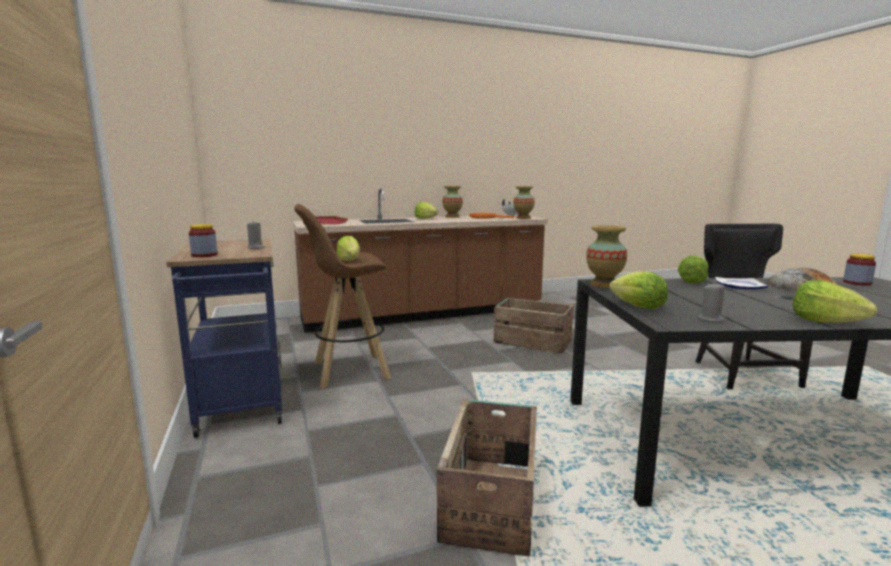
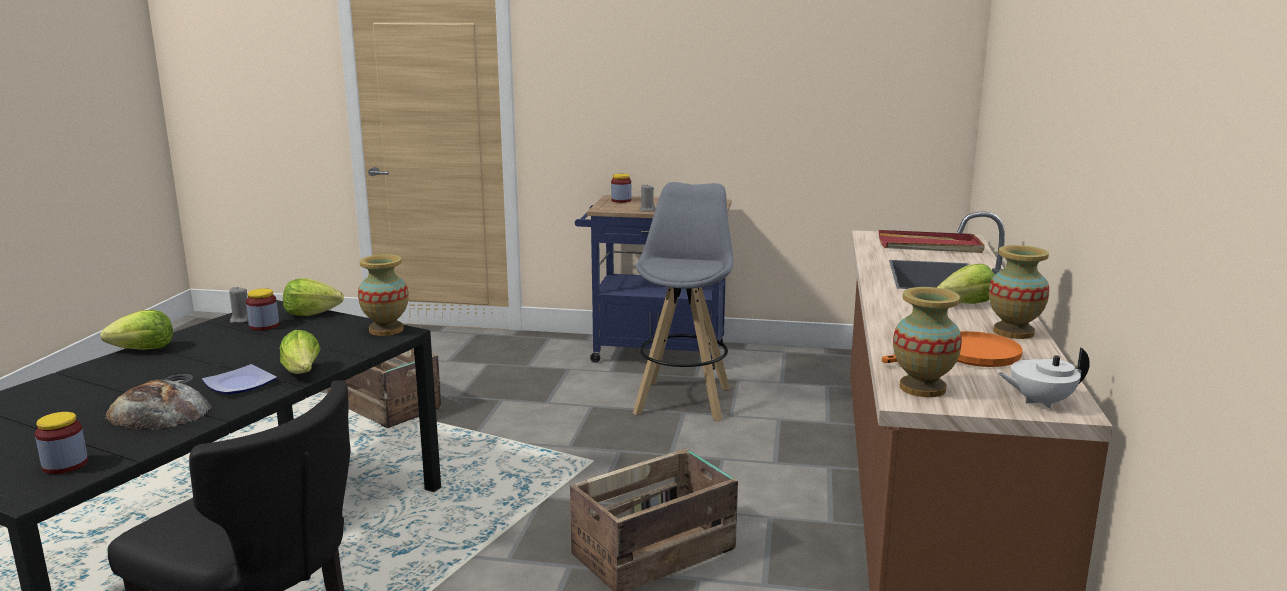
camera: 120 degrees right, 5 degrees up
(348, 371) = (684, 399): brown stool -> grey stool
(349, 261) = (673, 261): lettuce -> none
(692, 309) = (264, 326): none -> jar

